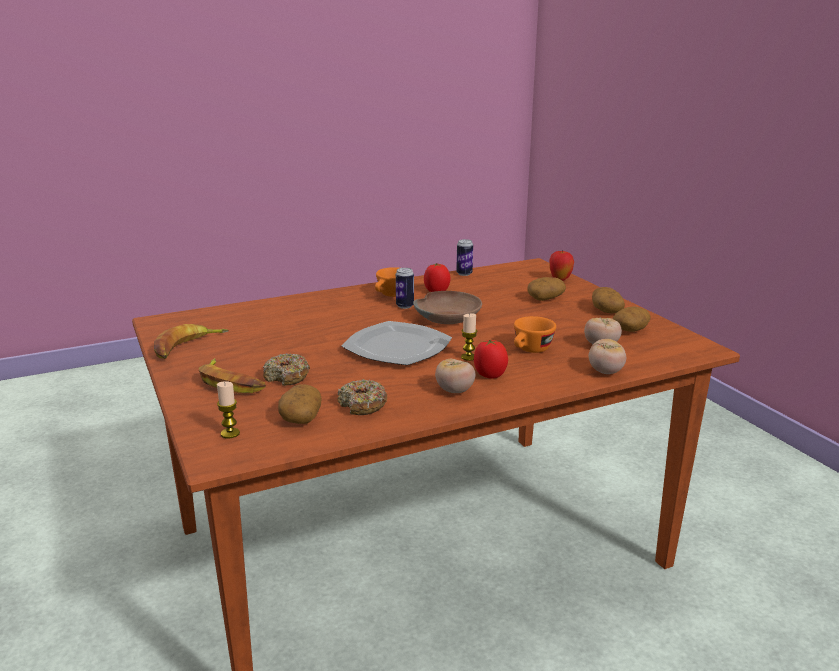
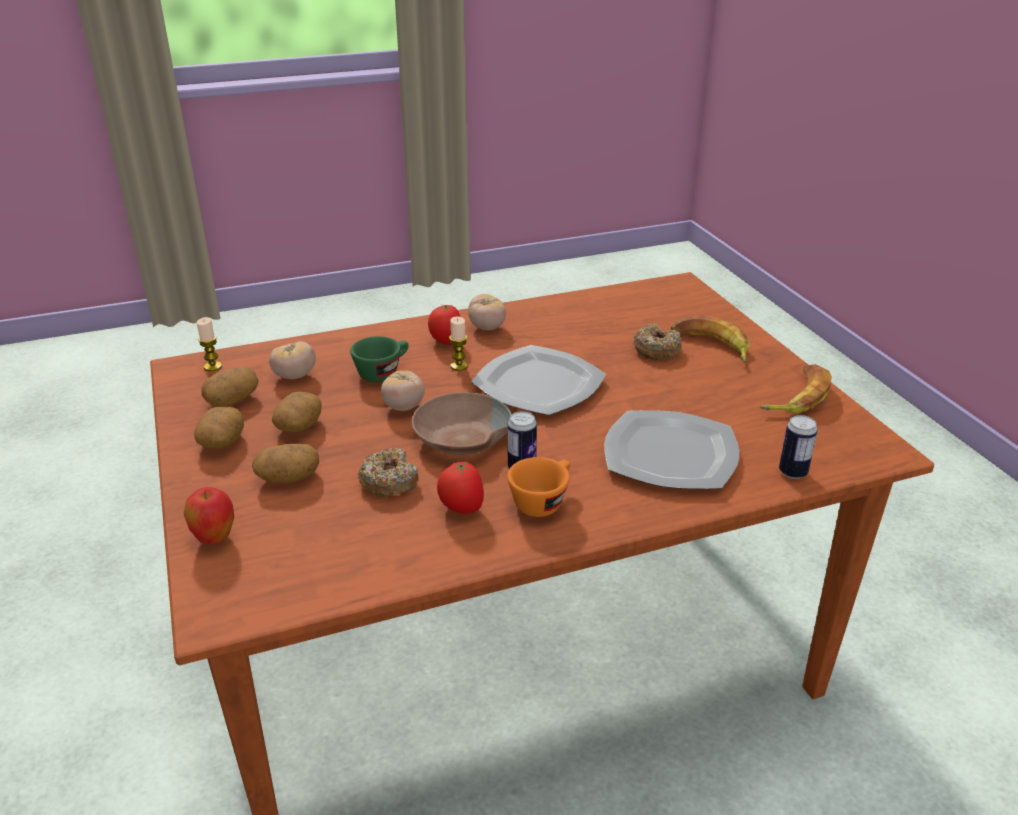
camera: 175 degrees left, 10 degrees up
(230, 433) = (681, 299): candle -> candle (213, 367)
(300, 417) = (628, 309): potato -> potato (299, 426)
(307, 315) = (669, 453): none -> plate
(362, 405) = (575, 317): donut -> donut (389, 481)
(464, 274) = (388, 575): can -> can (793, 472)
(530, 350) = (383, 372): orange cup -> green cup
(605, 371) = (324, 341): tomato -> tomato (403, 407)

